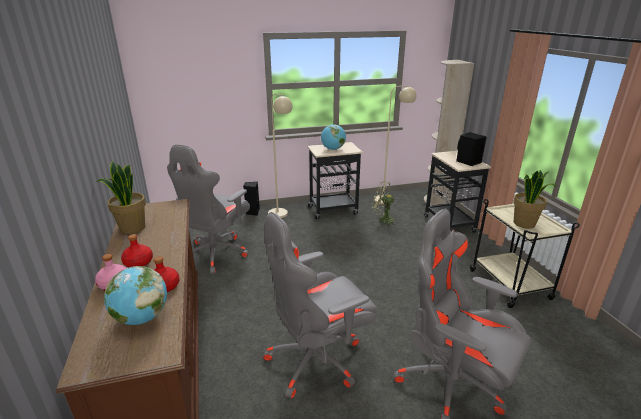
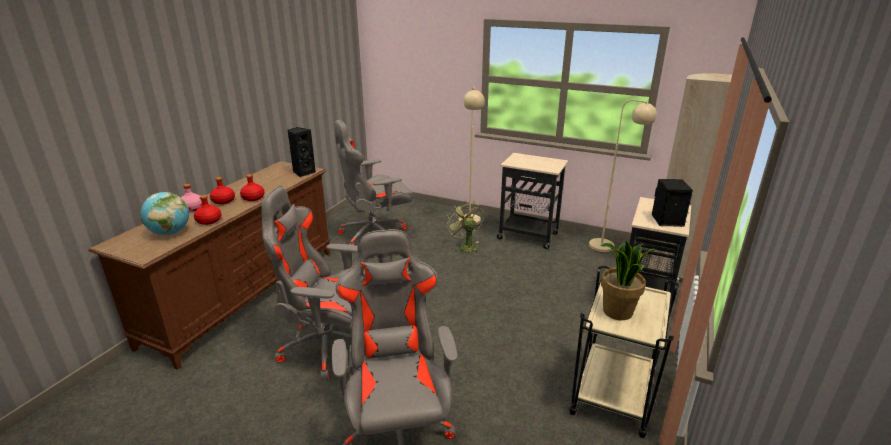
camera: 40 degrees right, 0 degrees up
(132, 228) = (258, 178): potted plant -> none
(168, 247) = (253, 198): none -> red bottle
(252, 212) = (450, 211): black speaker -> black speaker (303, 172)
(333, 149) = (531, 162): globe -> none
(382, 219) = (568, 265): green fan -> green fan (465, 246)

